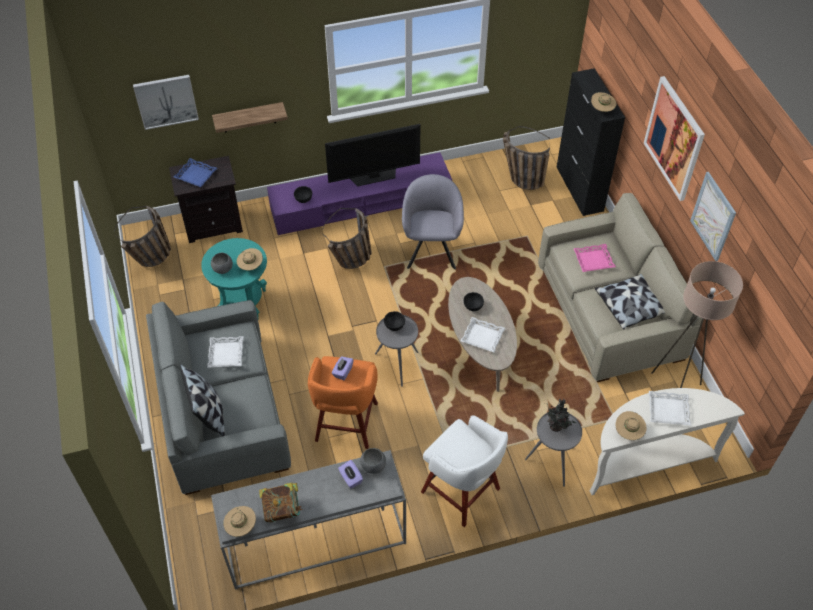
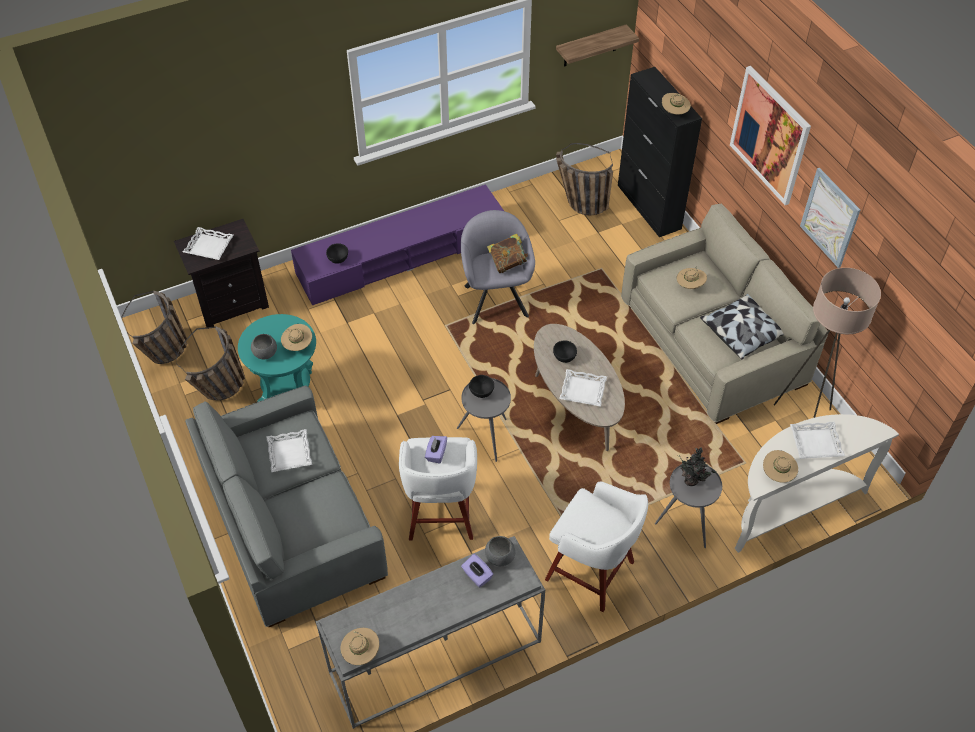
camera: 10 degrees left, 0 degrees up
(166, 101) = (166, 162): picture -> none
(195, 175) = (209, 247): blue tray -> white tray
(209, 414) = (285, 527): pillow -> none
(249, 117) = (264, 170): shelf -> shelf (590, 46)
(282, 509) = (405, 624): book -> book (508, 263)
(346, 424) = (440, 514): orange stool -> white stool
(352, 262) = (406, 326): basket -> basket (222, 392)
(374, 176) = (415, 222): television -> none
(593, 260) = (690, 285): pink tray -> beige hat

